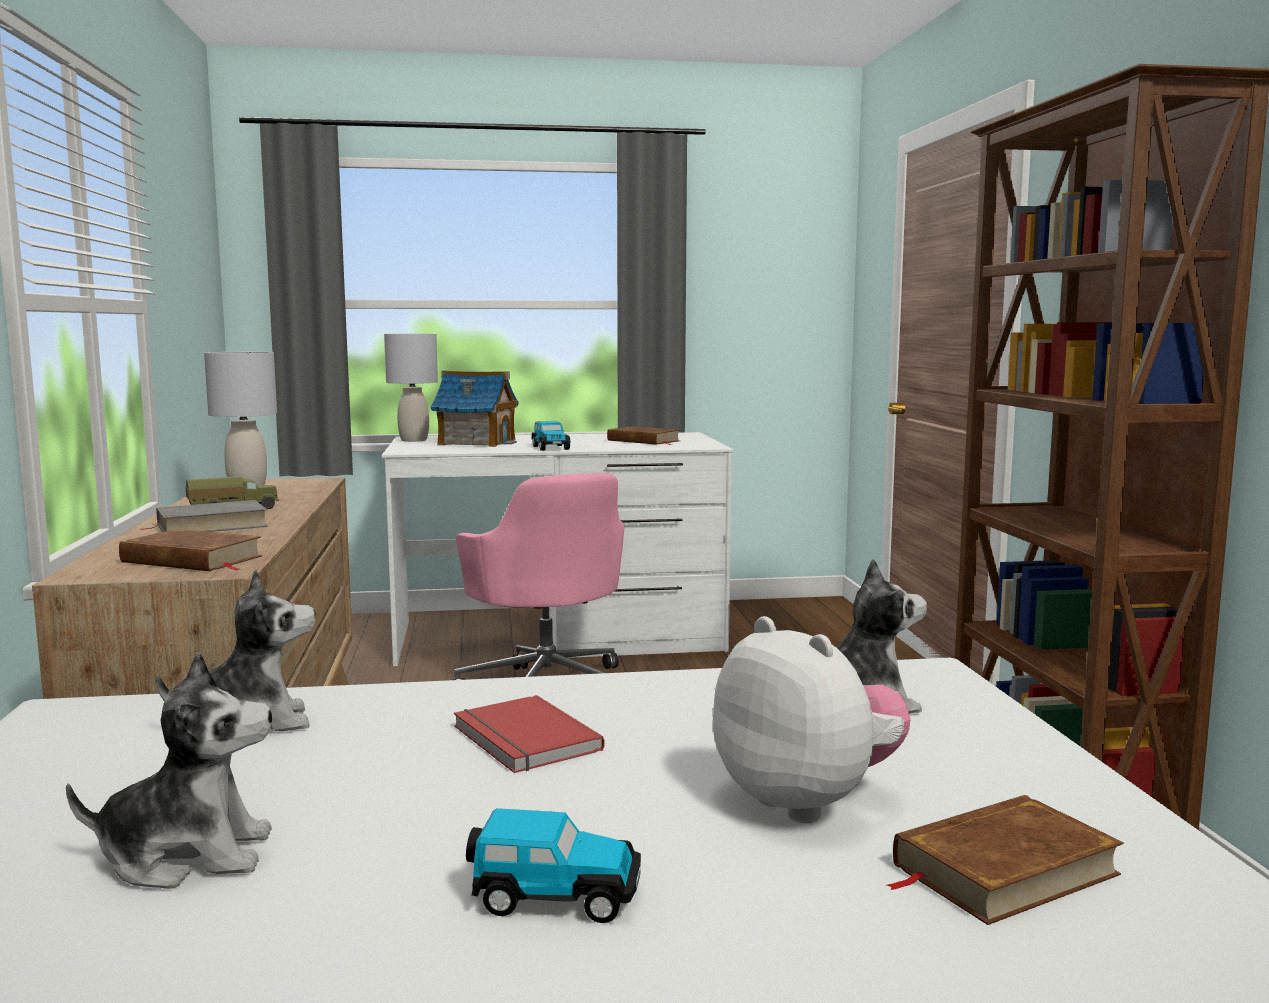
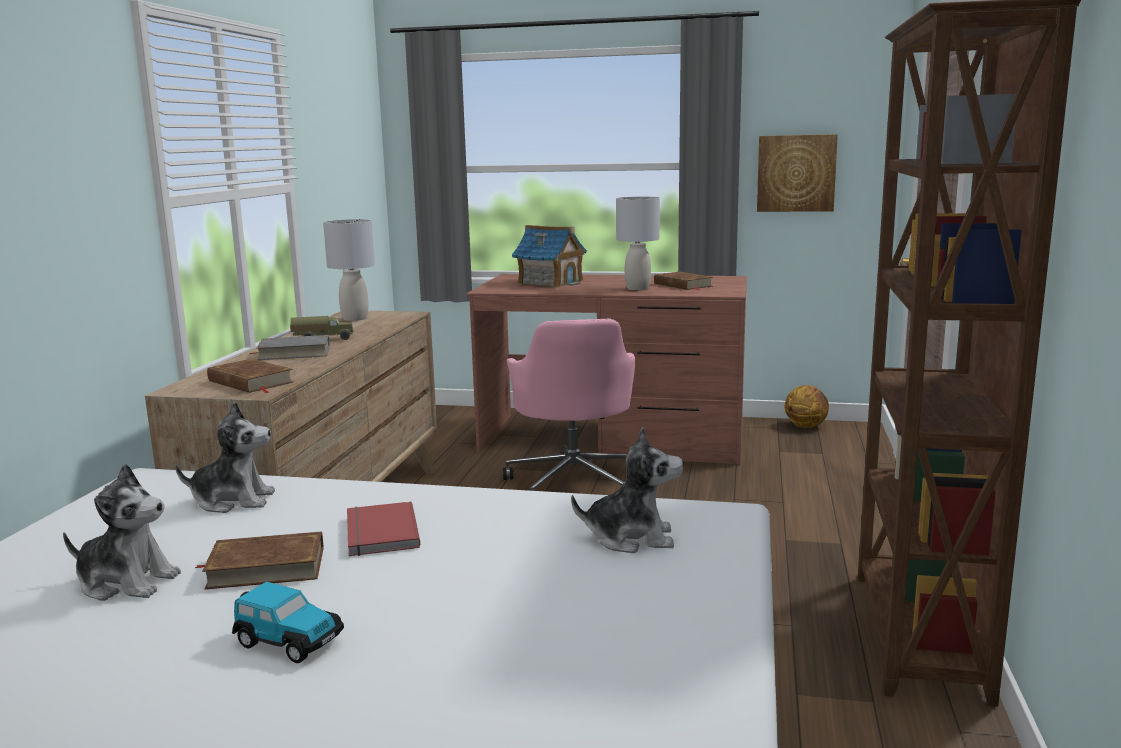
camera: 20 degrees right, 5 degrees up
(414, 440) = (508, 278): grey table lamp -> grey table lamp (637, 288)
(550, 448) = (598, 290): toy car -> none
(559, 636) = (614, 439): white desk -> brown desk
(744, 315) = (796, 173): none -> picture
(768, 605) = (806, 426): none -> basketball
(807, 801) = (508, 605): plush toy -> none
(1003, 869) = (580, 675): brown book -> brown book (266, 567)

